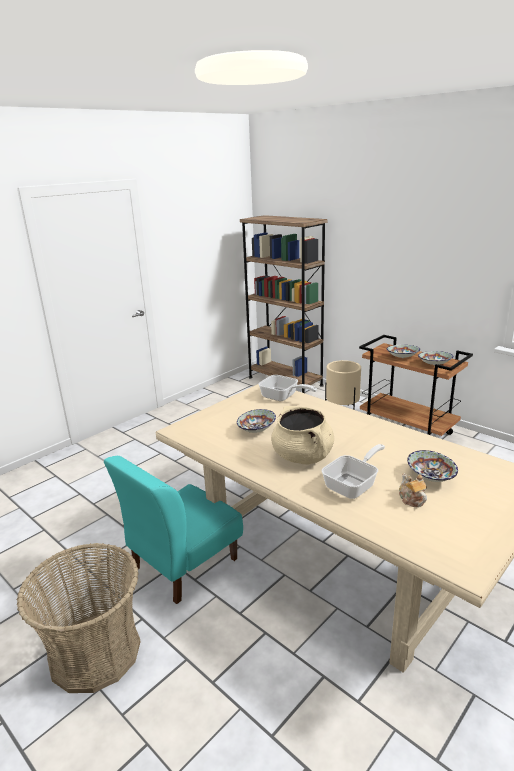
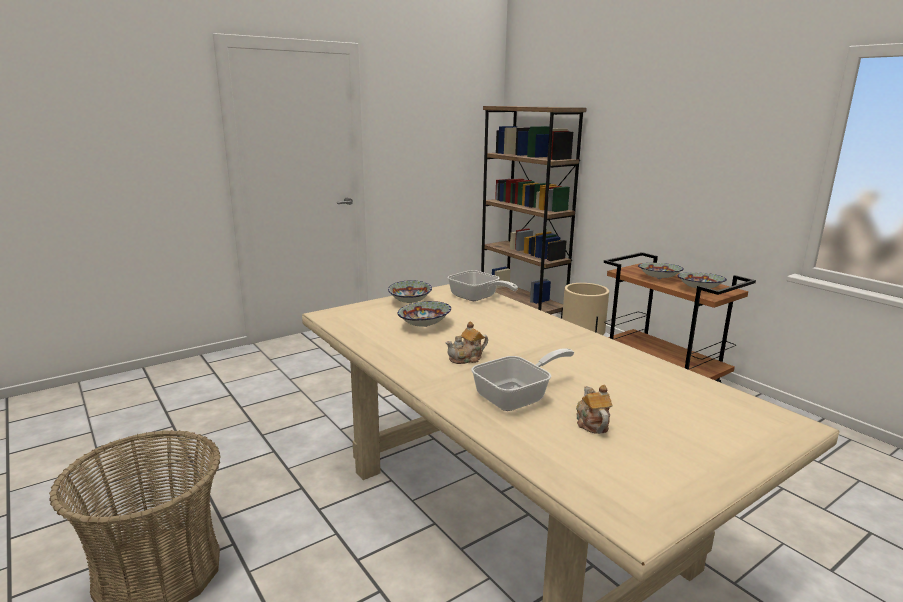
camera: 10 degrees right, 5 degrees down
(183, 564) = (313, 489): turquoise chair -> none
(303, 456) = (467, 358): beige cooking pot -> teapot
(431, 477) = (634, 402): bowl -> bowl (410, 302)

